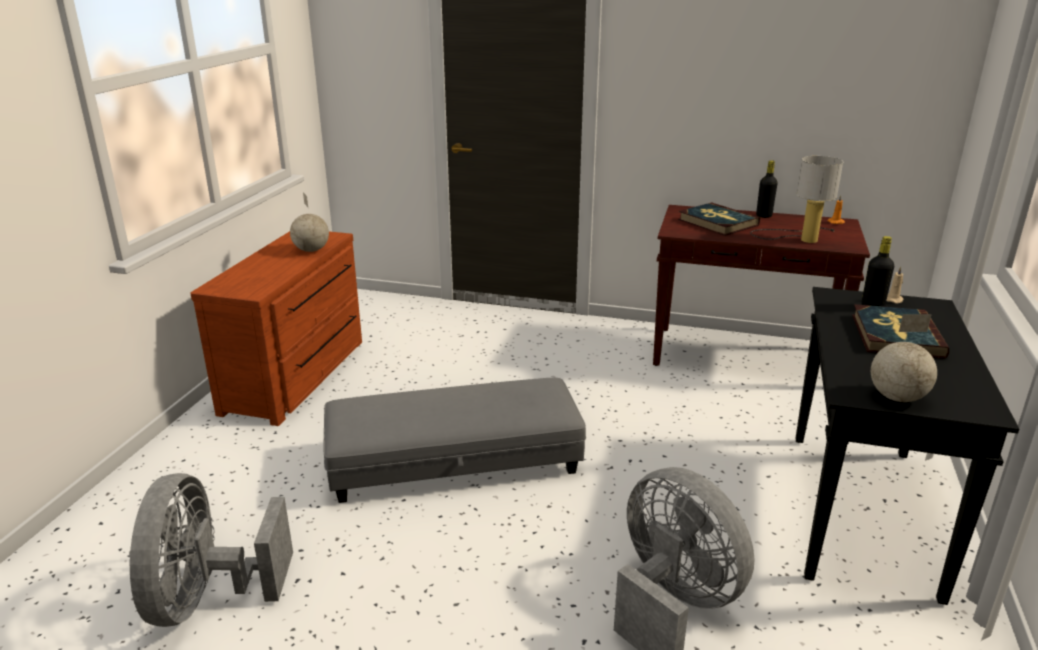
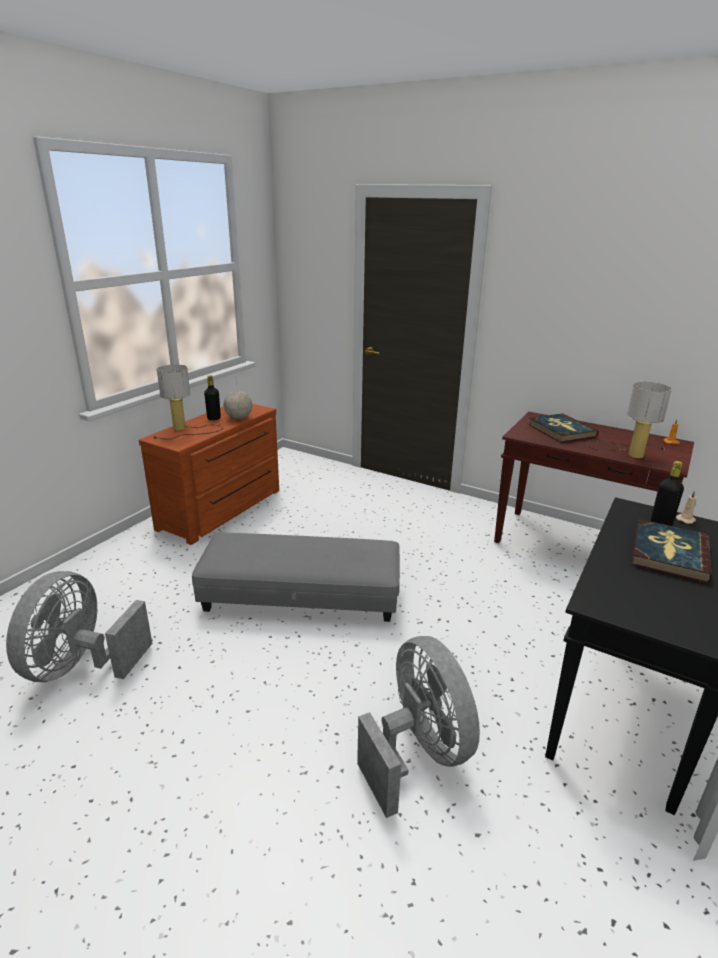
camera: 15 degrees right, 0 degrees up
(247, 273) = (185, 430): none -> table lamp
(764, 216) = (606, 429): black bottle -> black bottle (214, 418)
(896, 397) = (634, 614): globe -> none

